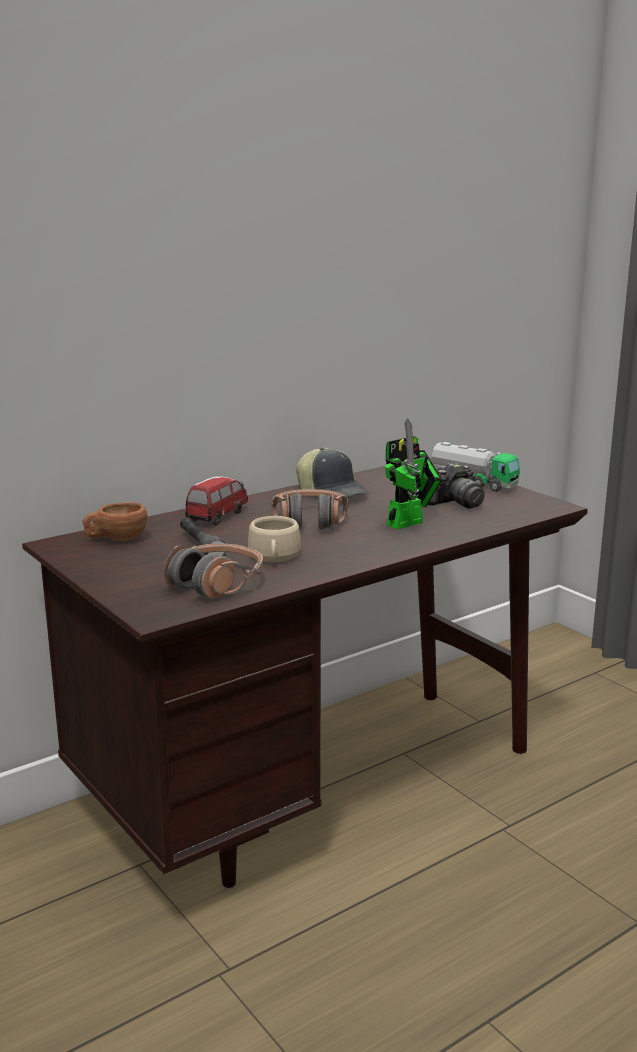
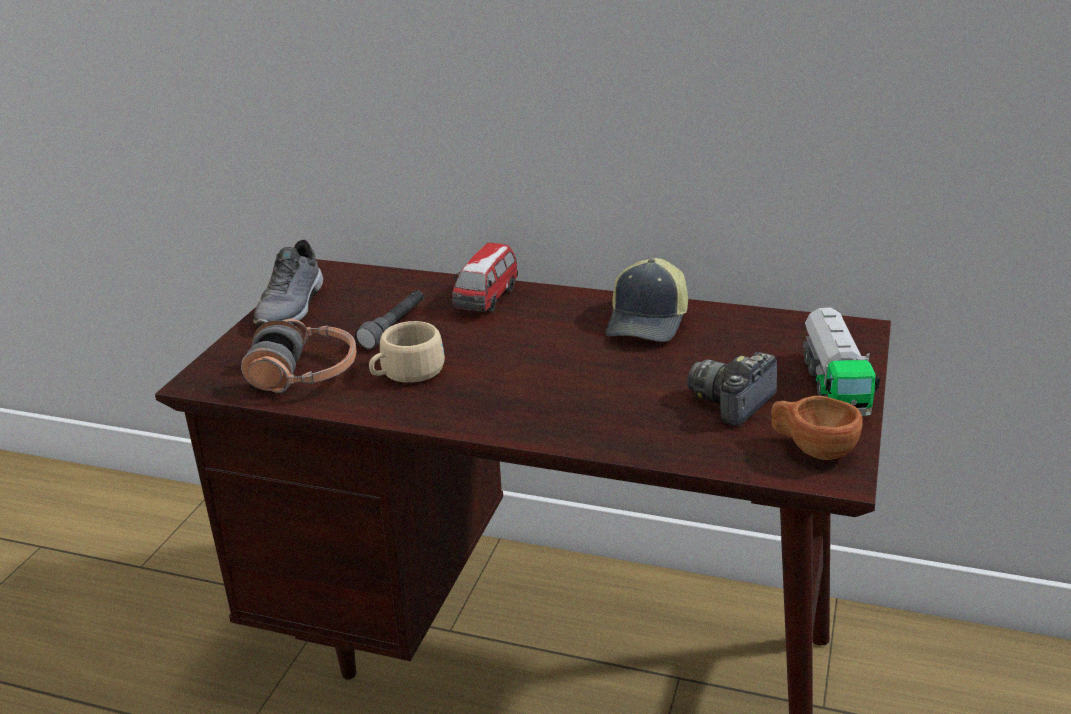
camera: 55 degrees right, 10 degrees up
(96, 565) = (293, 306): none -> grey shoe
(116, 539) = (364, 287): brown cup -> brown cup (811, 448)
(217, 516) = (486, 299): toy car -> toy car turned 120 degrees clockwise
(309, 521) = (536, 347): headphones -> none
(409, 522) = (617, 401): toy robot -> none
(455, 503) = (733, 402): camera -> camera turned 105 degrees clockwise

